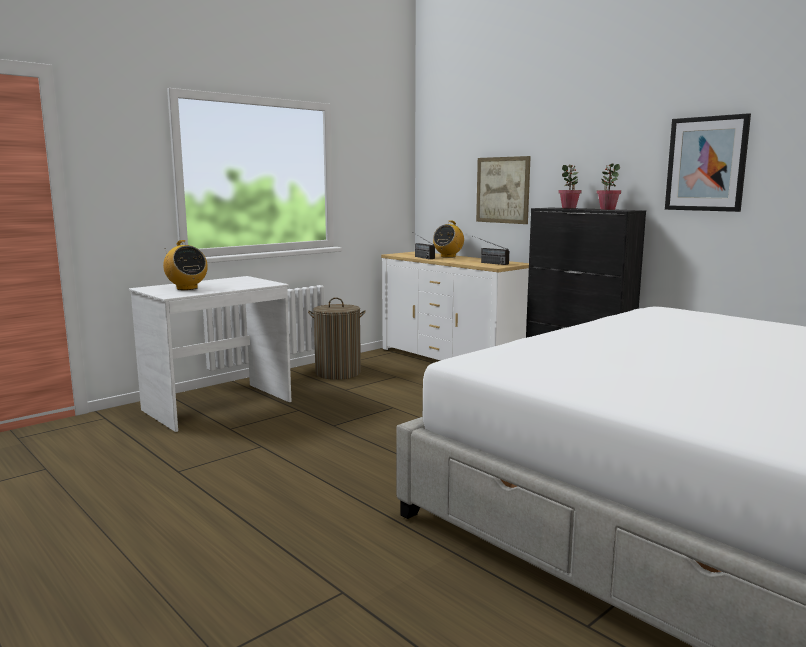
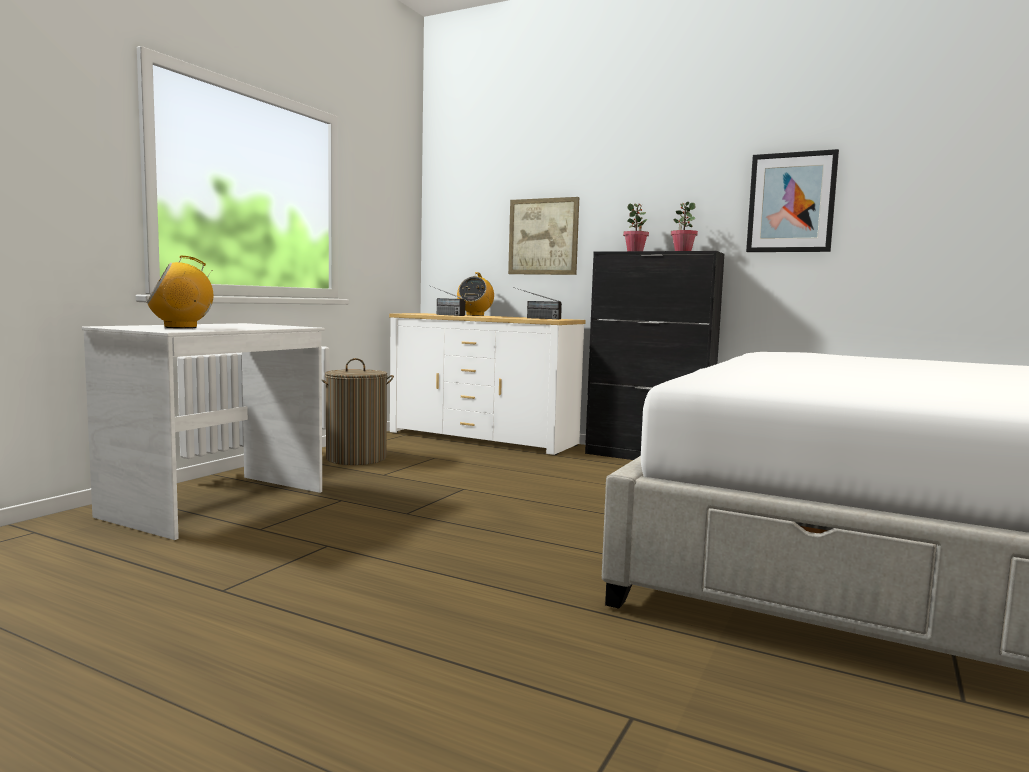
camera: 20 degrees left, 5 degrees down
(186, 288) = (181, 327): radio -> radio turned 120 degrees clockwise

